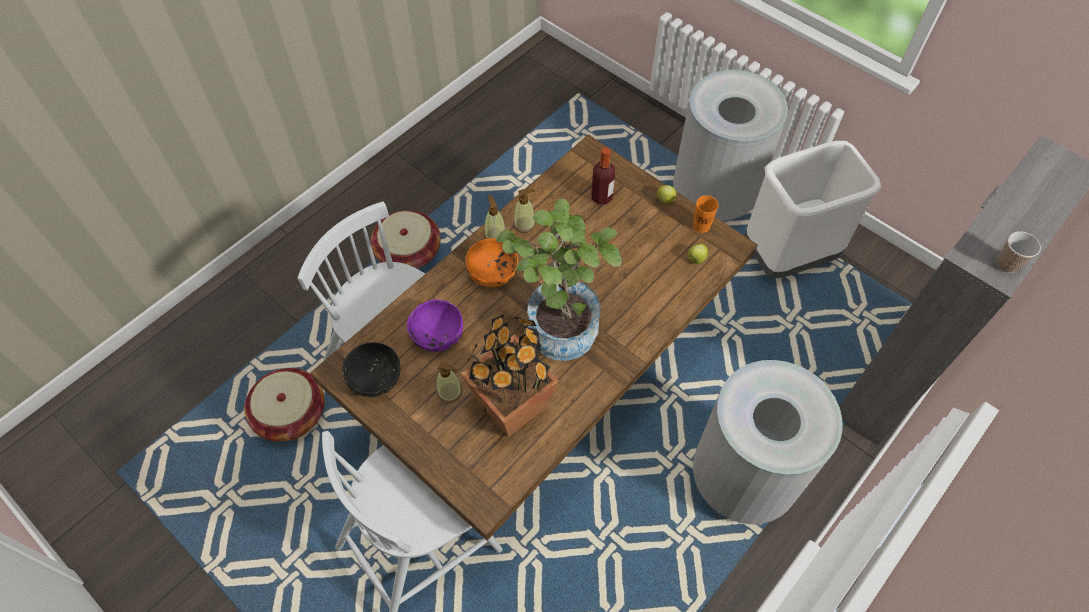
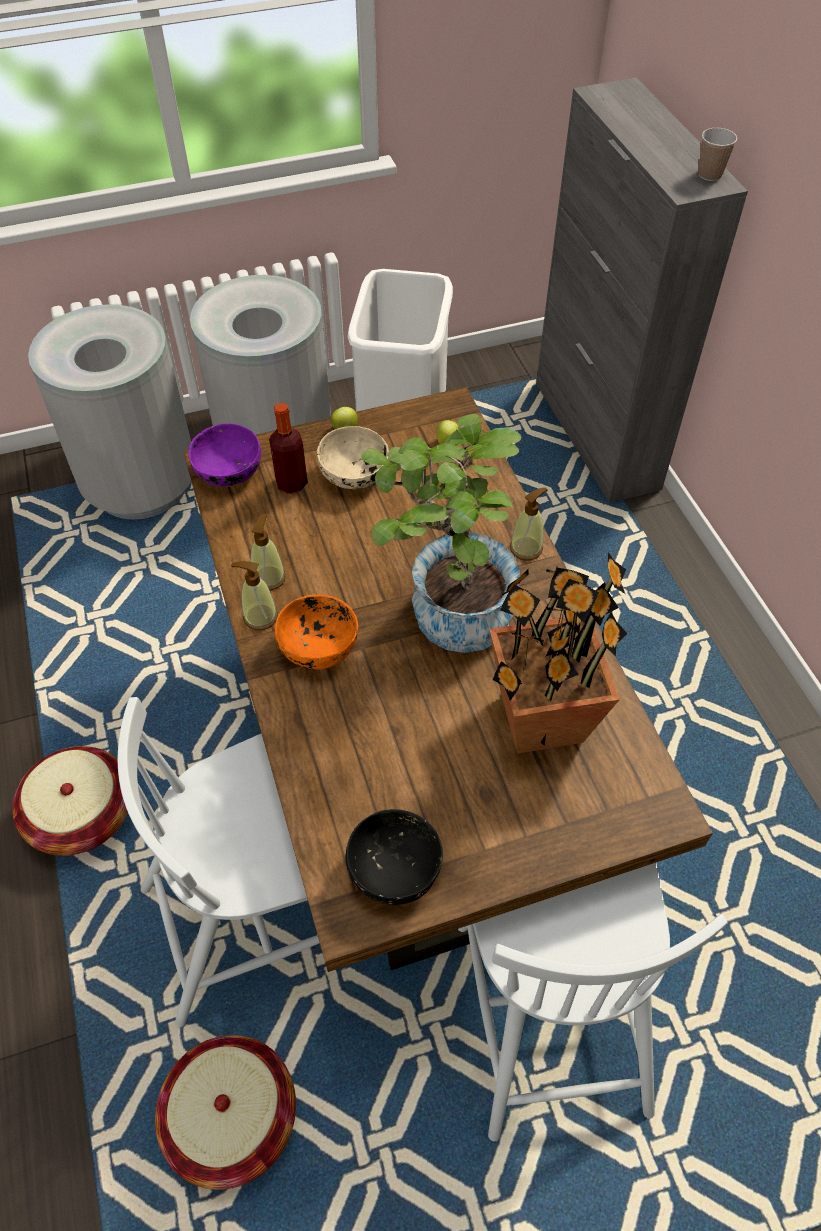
camera: 60 degrees left, 5 degrees down
(436, 334) = (373, 757): purple bowl -> purple bowl (228, 472)
(450, 392) = (476, 781): soap dispenser -> soap dispenser (526, 548)
(632, 223) = (354, 474): none -> beige bowl
(701, 226) = (406, 417): orange cup -> none
(742, 479) = (639, 617): grey trash can -> grey trash can (142, 486)

